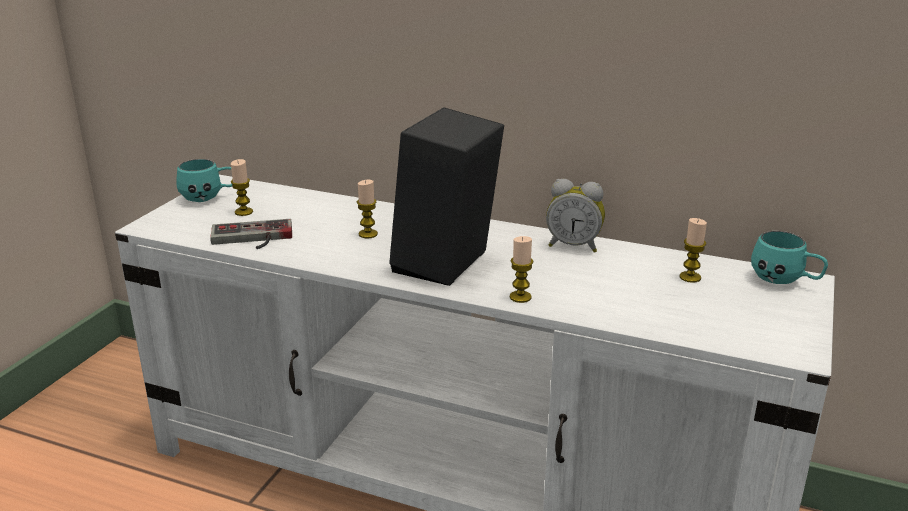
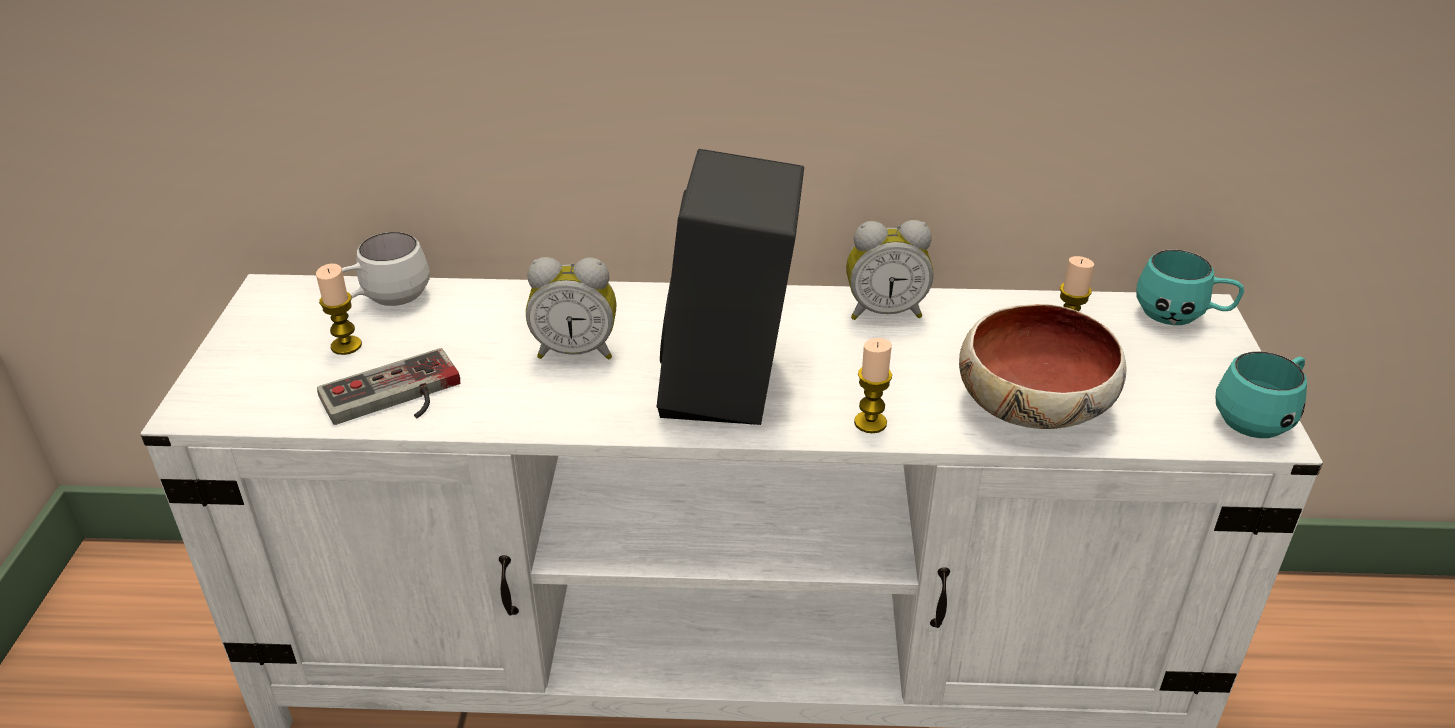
camera: 20 degrees left, 10 degrees up
(209, 197) = (267, 327): turquoise mug -> turquoise mug (1259, 418)
(279, 196) = (385, 300): none -> white mug
(368, 234) = (576, 350): candle -> alarm clock
(637, 307) = (1033, 405): none -> bowl

